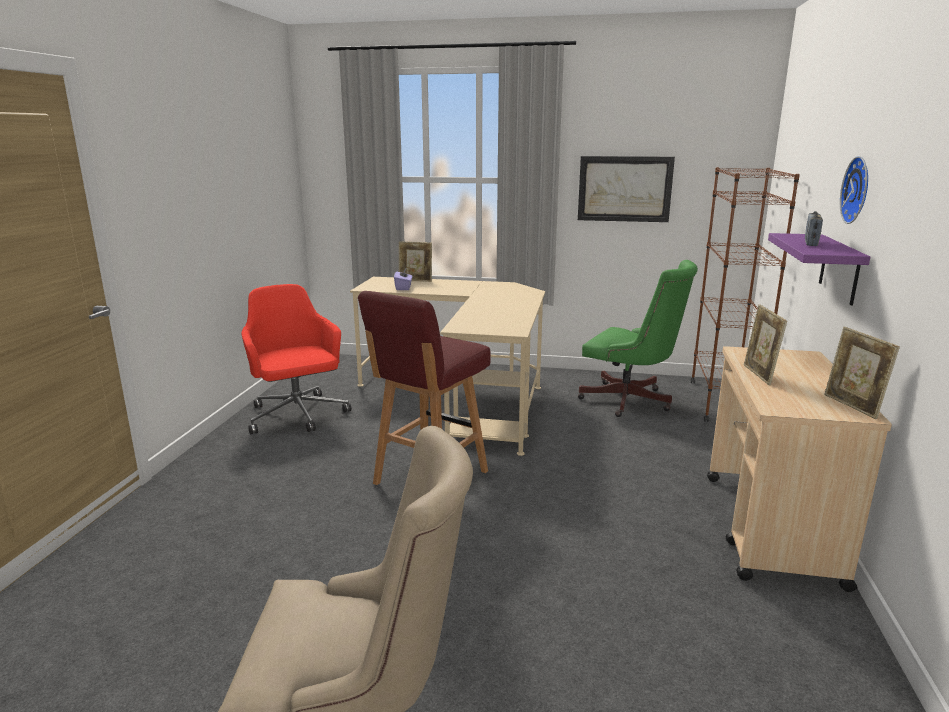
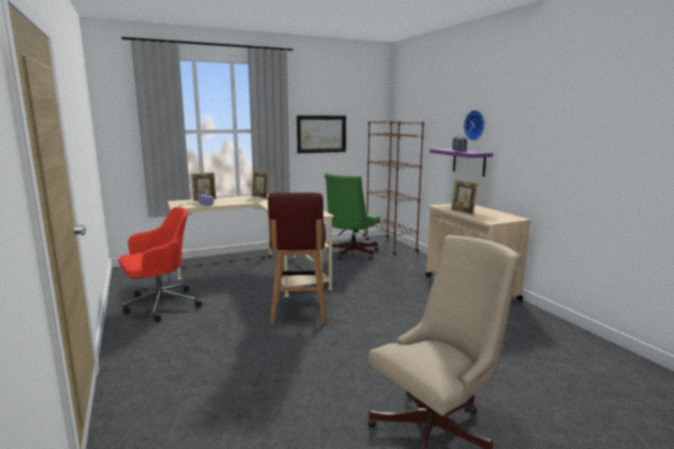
camera: 35 degrees left, 5 degrees down
(297, 416) = (159, 305): red office chair -> red office chair turned 120 degrees clockwise
(631, 401) = (350, 253): green office chair -> green office chair turned 120 degrees clockwise
(852, 406) = (511, 216): picture frame -> picture frame (260, 197)

